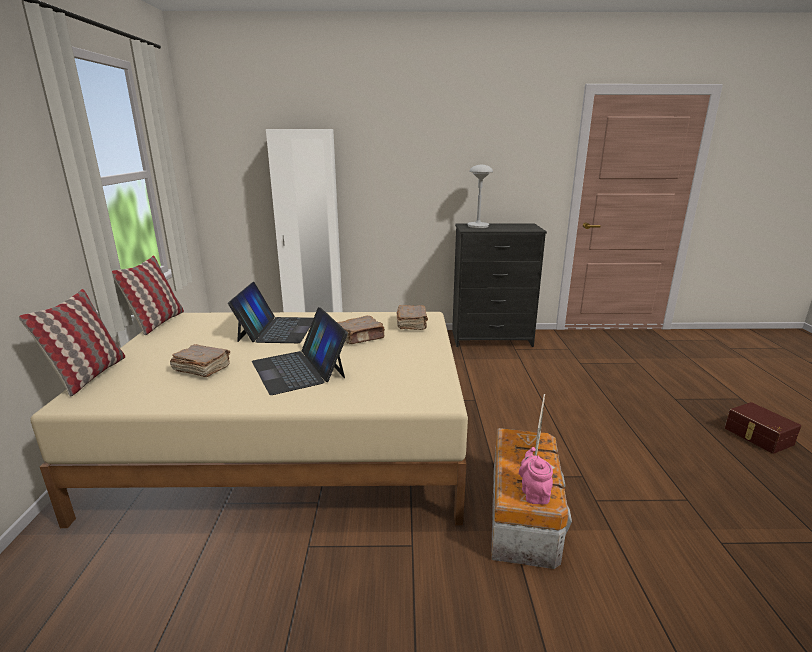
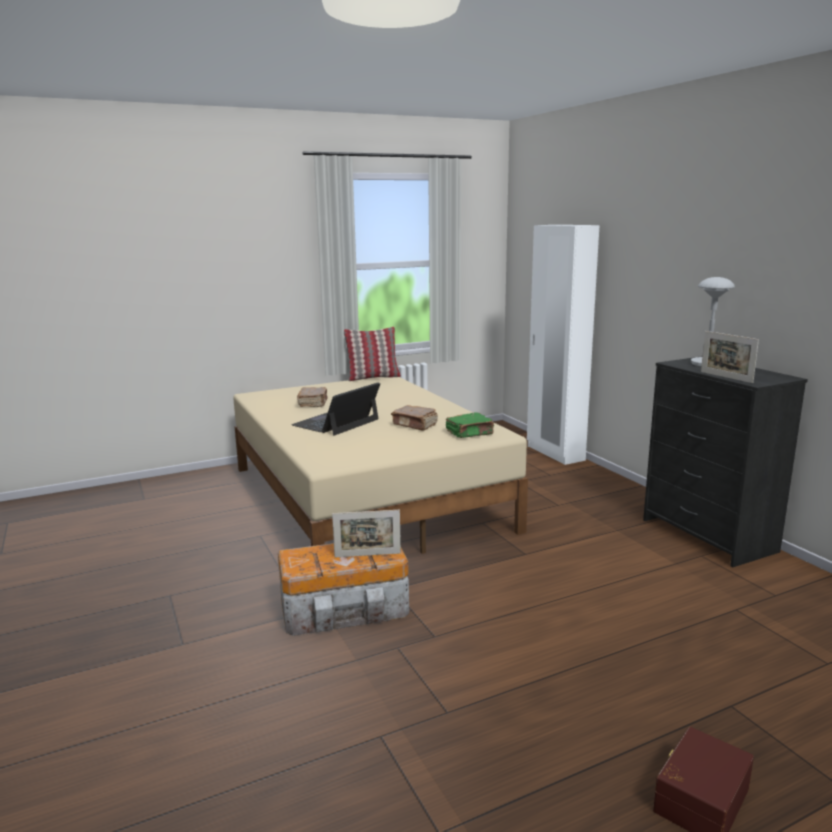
camera: 65 degrees right, 5 degrees down
(89, 375) = (283, 388): pillow -> none
(276, 329) = (399, 402): laptop -> none
(412, 324) = (470, 433): brown book -> green book
(517, 230) = (726, 377): none -> picture frame
(534, 493) = (300, 561): pink teapot -> none

